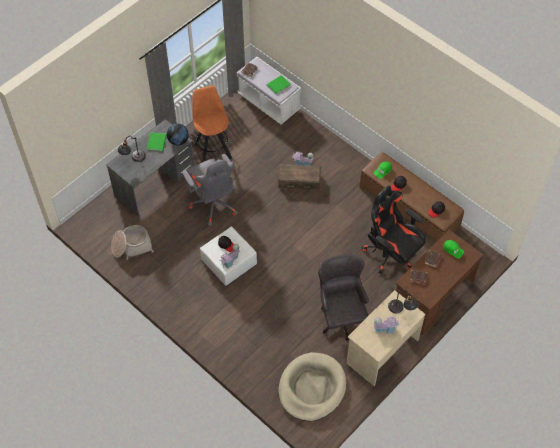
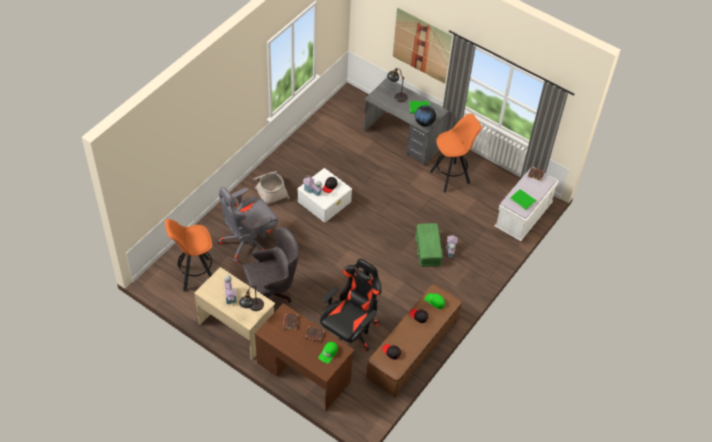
camera: 80 degrees right, 5 degrees down
(114, 105) = (421, 45): none -> picture
(131, 246) = (331, 131): basket -> basket (270, 190)
(212, 201) = (390, 182): grey office chair -> grey office chair (250, 241)
(299, 180) = (428, 249): brown storage box -> green storage box
(312, 388) = (195, 274): beige dog bed -> orange stool

